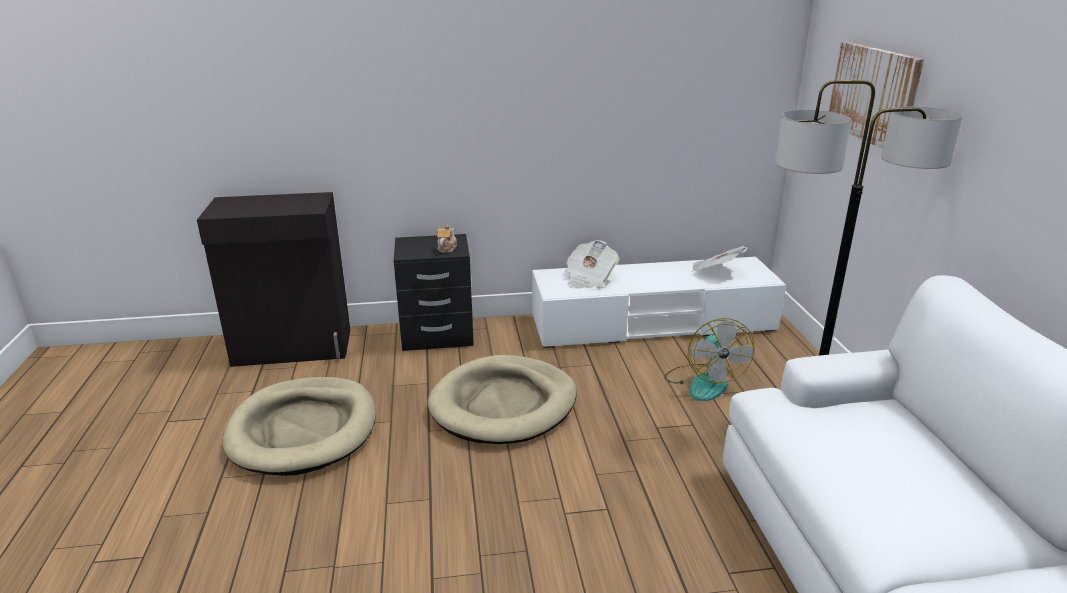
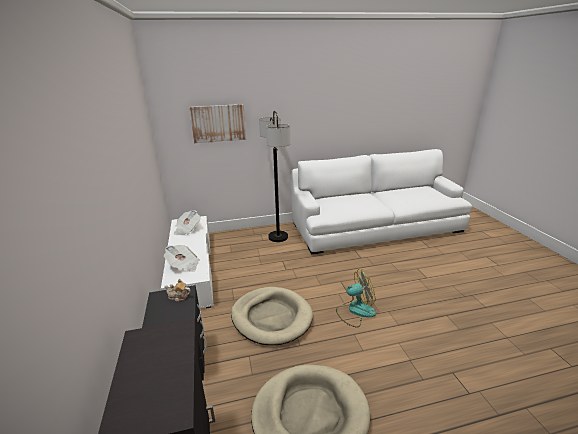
camera: 95 degrees left, 0 degrees up
(704, 382) = (250, 257): fan -> fan (355, 311)

